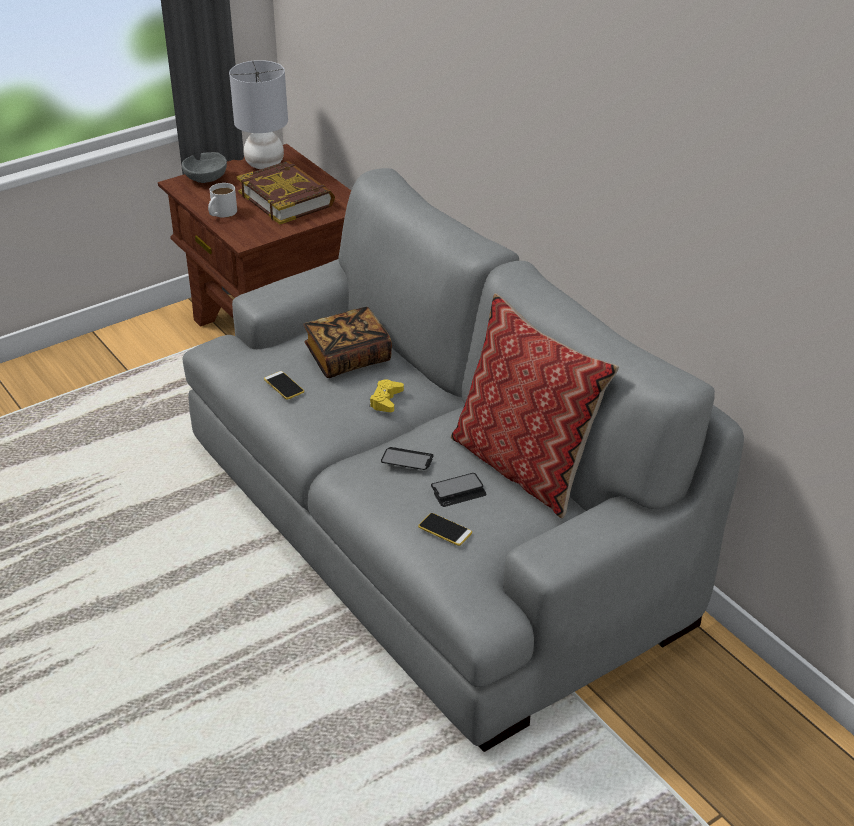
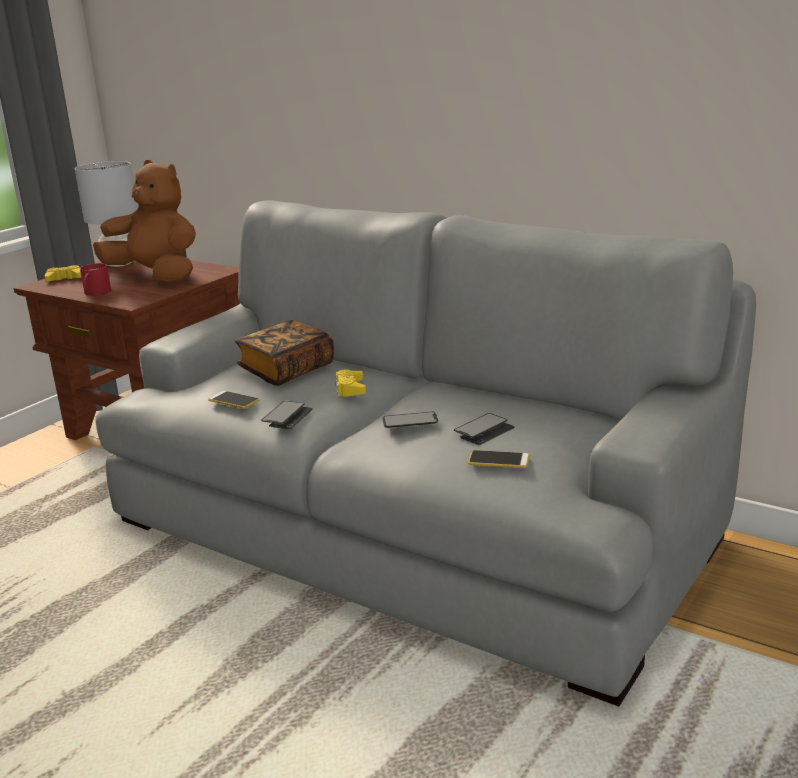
camera: 20 degrees left, 15 degrees down
(206, 178) = (64, 279): grey bowl -> yellow game controller
(221, 213) = (95, 293): white mug -> red mug
(286, 198) = (156, 276): book -> brown plush toy
(316, 420) = (287, 416): none -> phone
(524, 466) = (531, 401): pillow -> none

